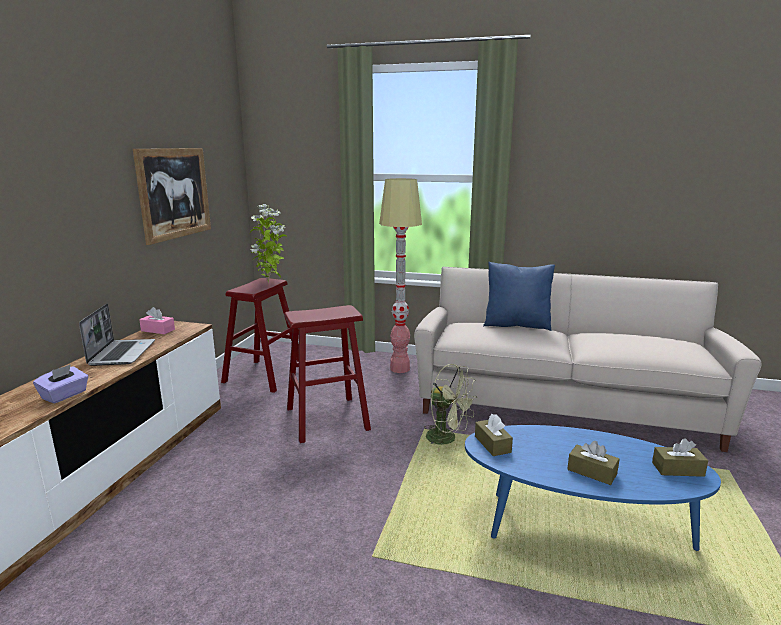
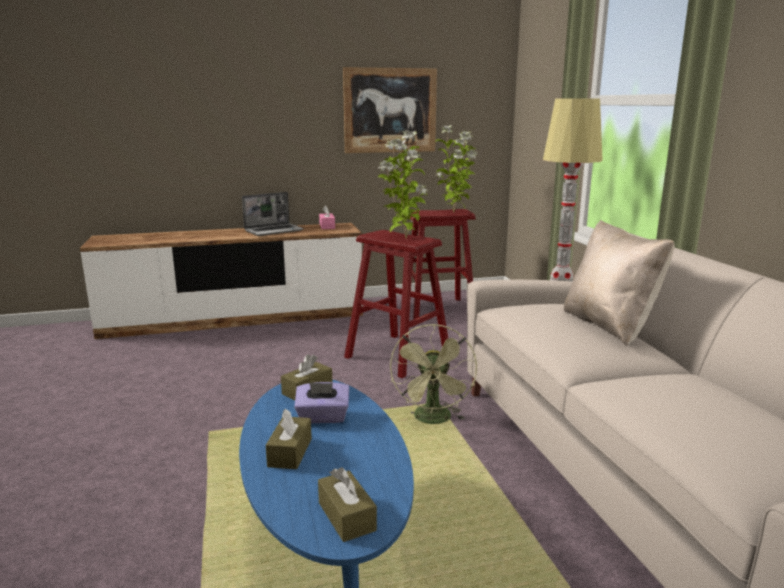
camera: 60 degrees right, 0 degrees up
(65, 395) = (198, 238): purple tissue box -> purple tissue box (322, 417)
(329, 312) = (404, 238): none -> potted plant
(516, 325) = (609, 326): blue pillow -> beige pillow

